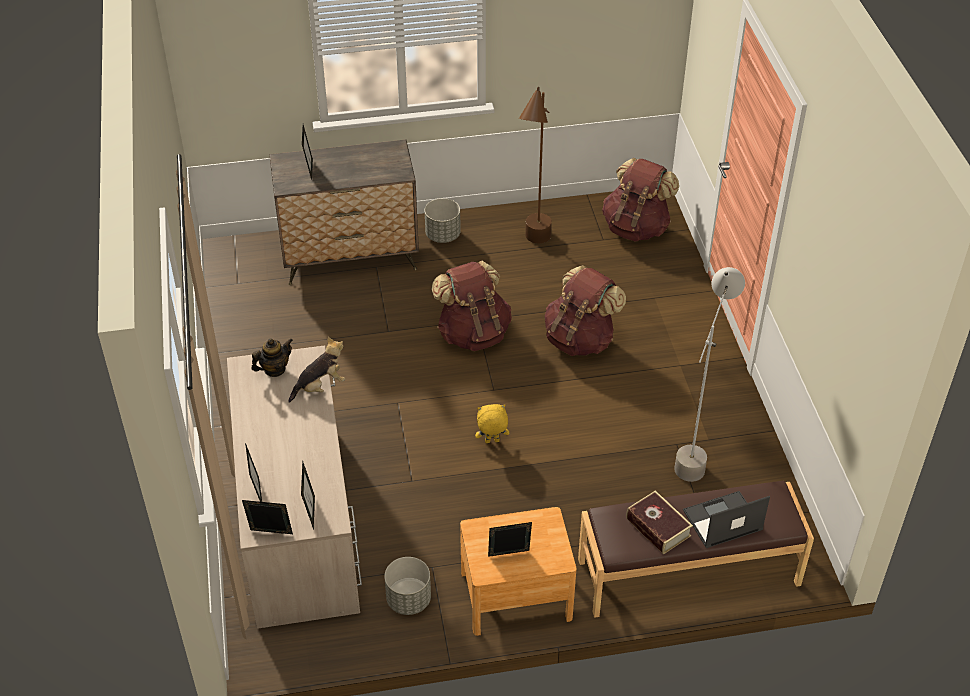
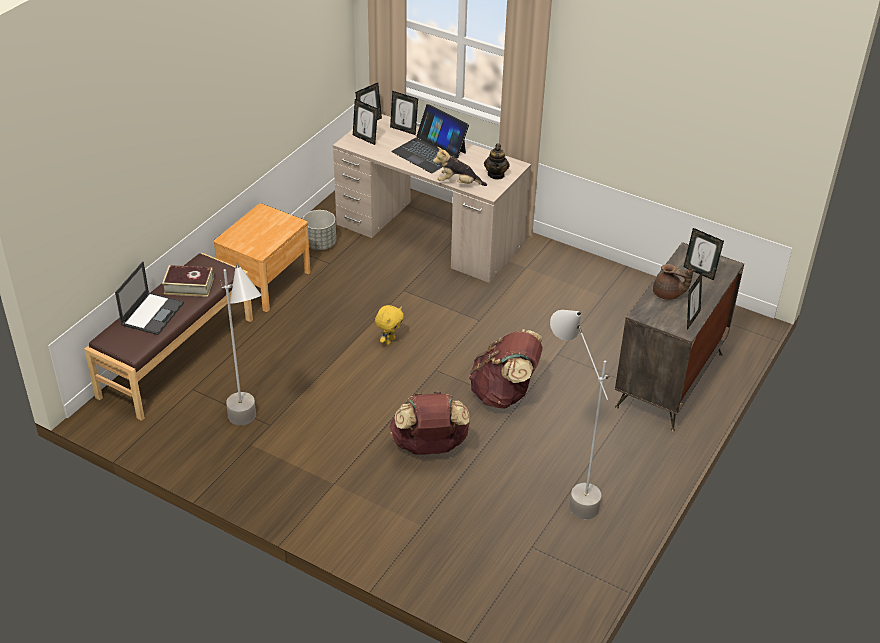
camera: 130 degrees right, 5 degrees down
(283, 443) = (429, 152): none -> laptop
(320, 386) = (458, 183): plush toy -> plush toy turned 90 degrees clockwise
(360, 172) = (668, 294): none -> brown teapot
(443, 235) = (645, 448): grey planter -> none
(509, 556) = (258, 224): picture frame -> picture frame (691, 319)
(534, 249) = (567, 492): brown floor lamp -> grey floor lamp
(636, 227) = (523, 584): brown backpack -> none

